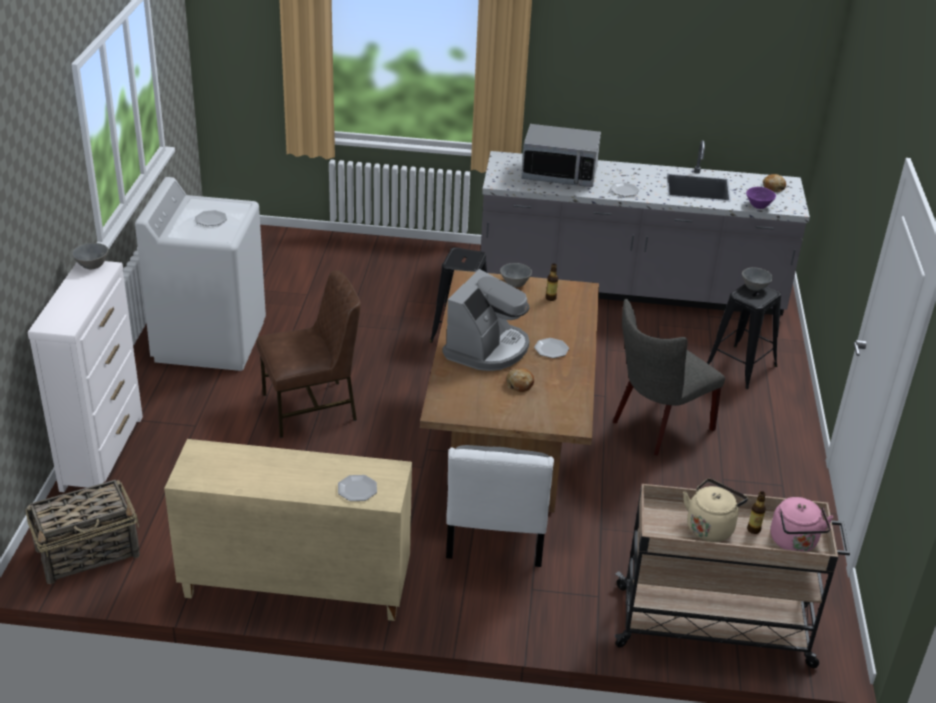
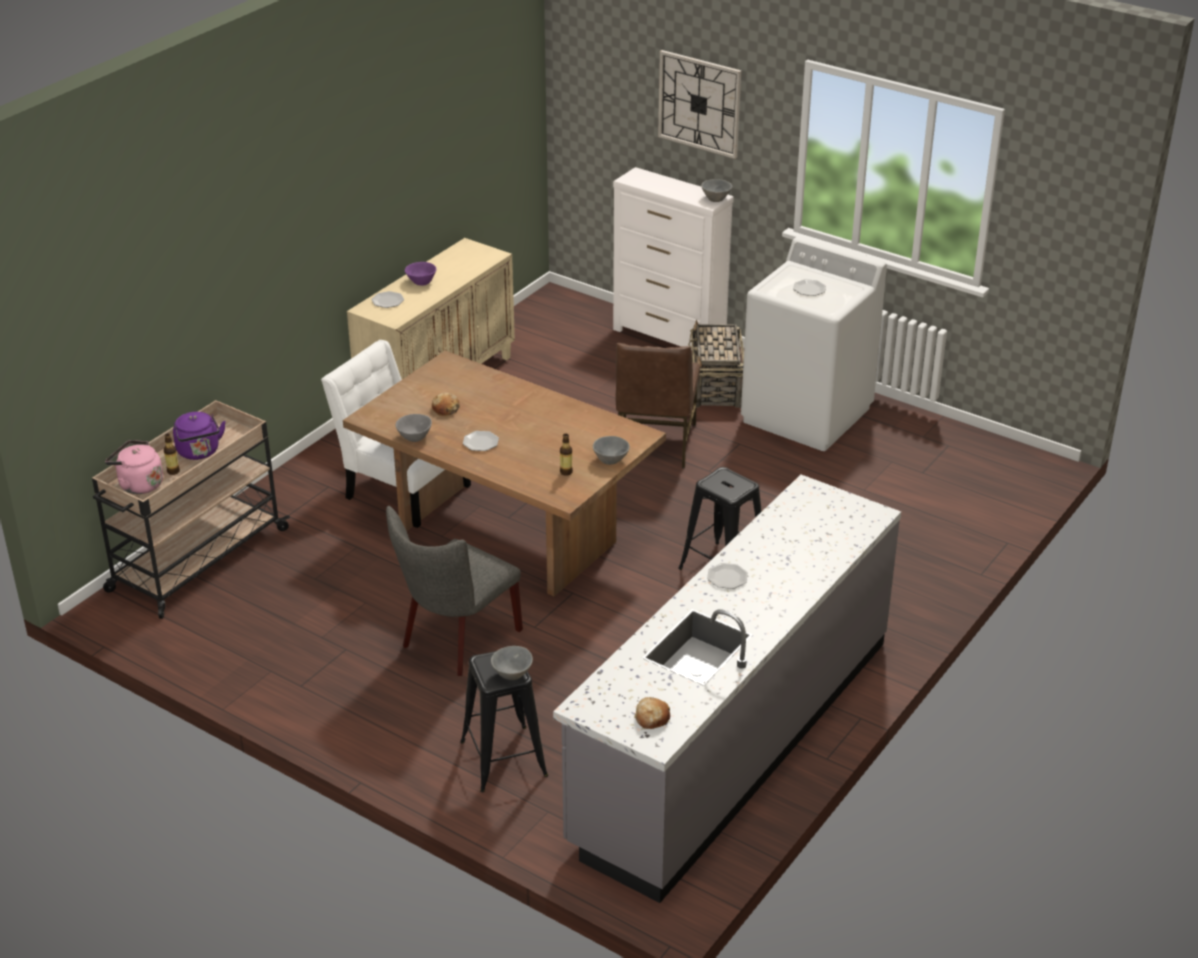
camera: 120 degrees right, 0 degrees up
(36, 199) = (699, 103): none -> wall clock
(89, 552) = (552, 316): basket -> basket (715, 387)
(487, 349) = (512, 409): coffee machine -> none
(559, 175) = (801, 542): microwave -> none
(578, 386) = (414, 437): none -> grey bowl
(657, 427) = (456, 641): grey chair -> grey chair turned 135 degrees counterclockwise
(710, 527) = (199, 452): beige kettle -> purple kettle
(757, 206) = (613, 676): purple bowl -> purple bowl (421, 281)

